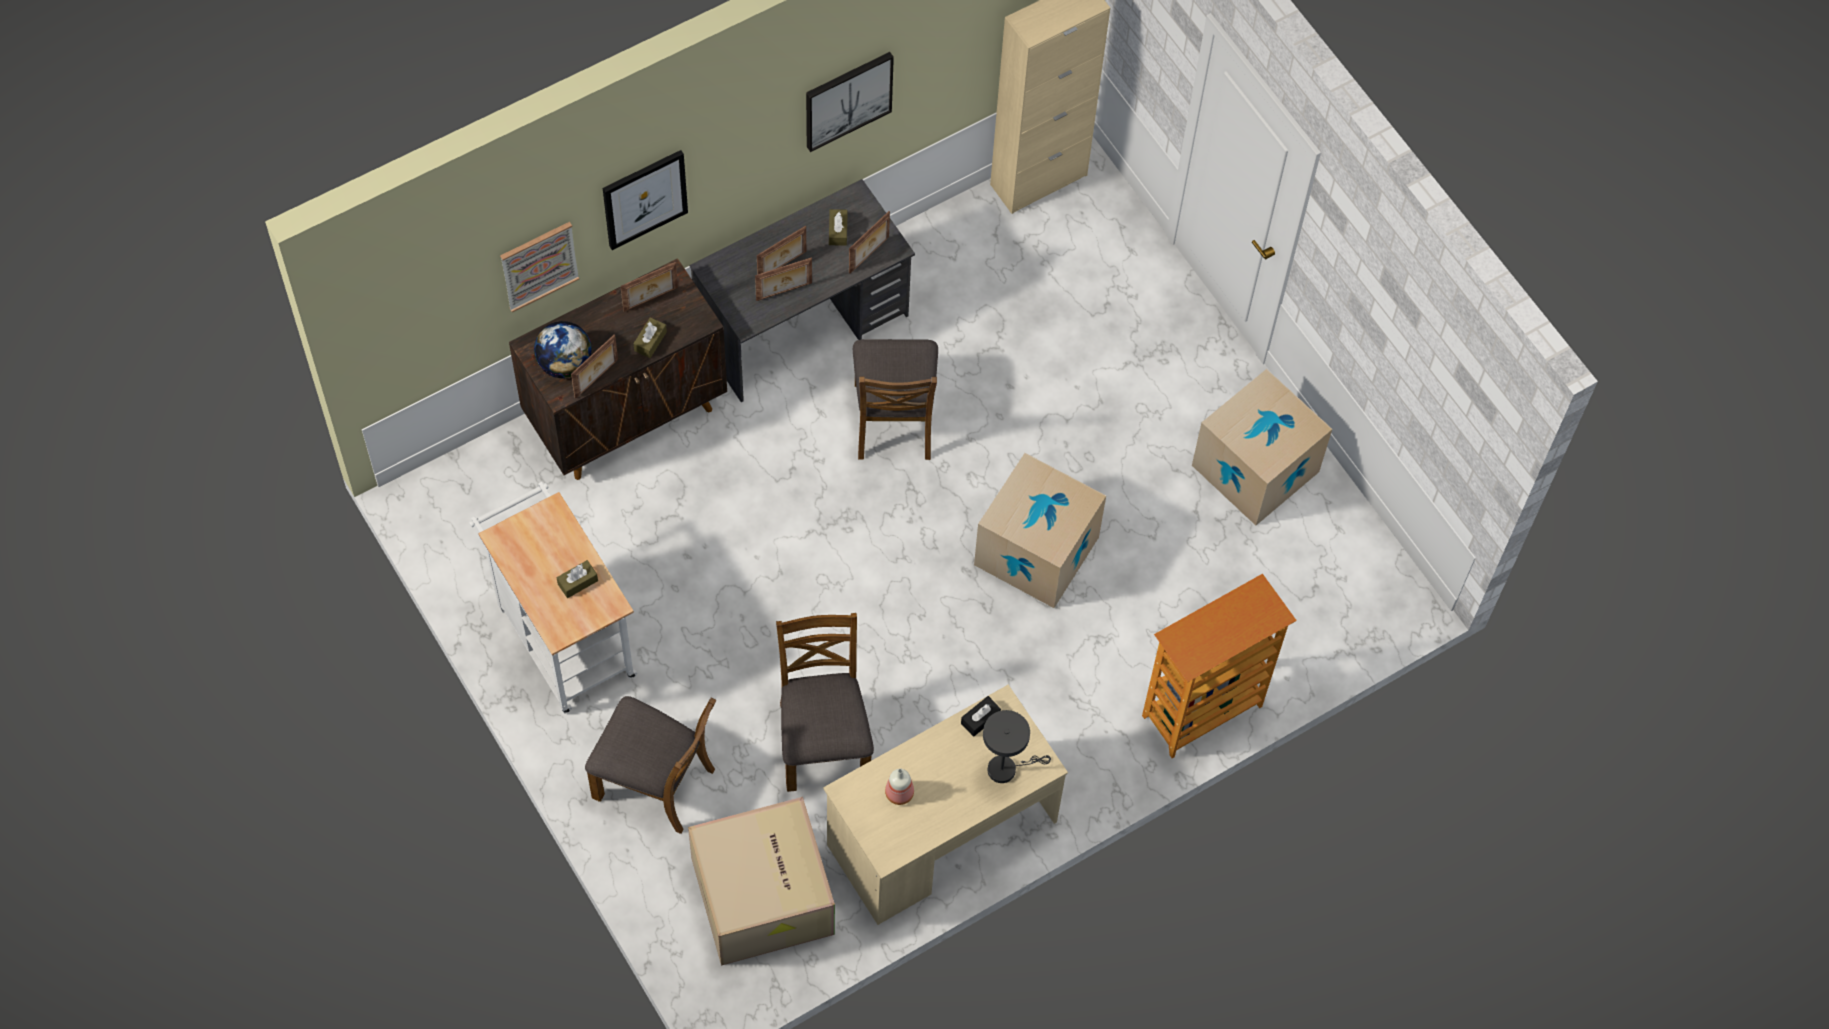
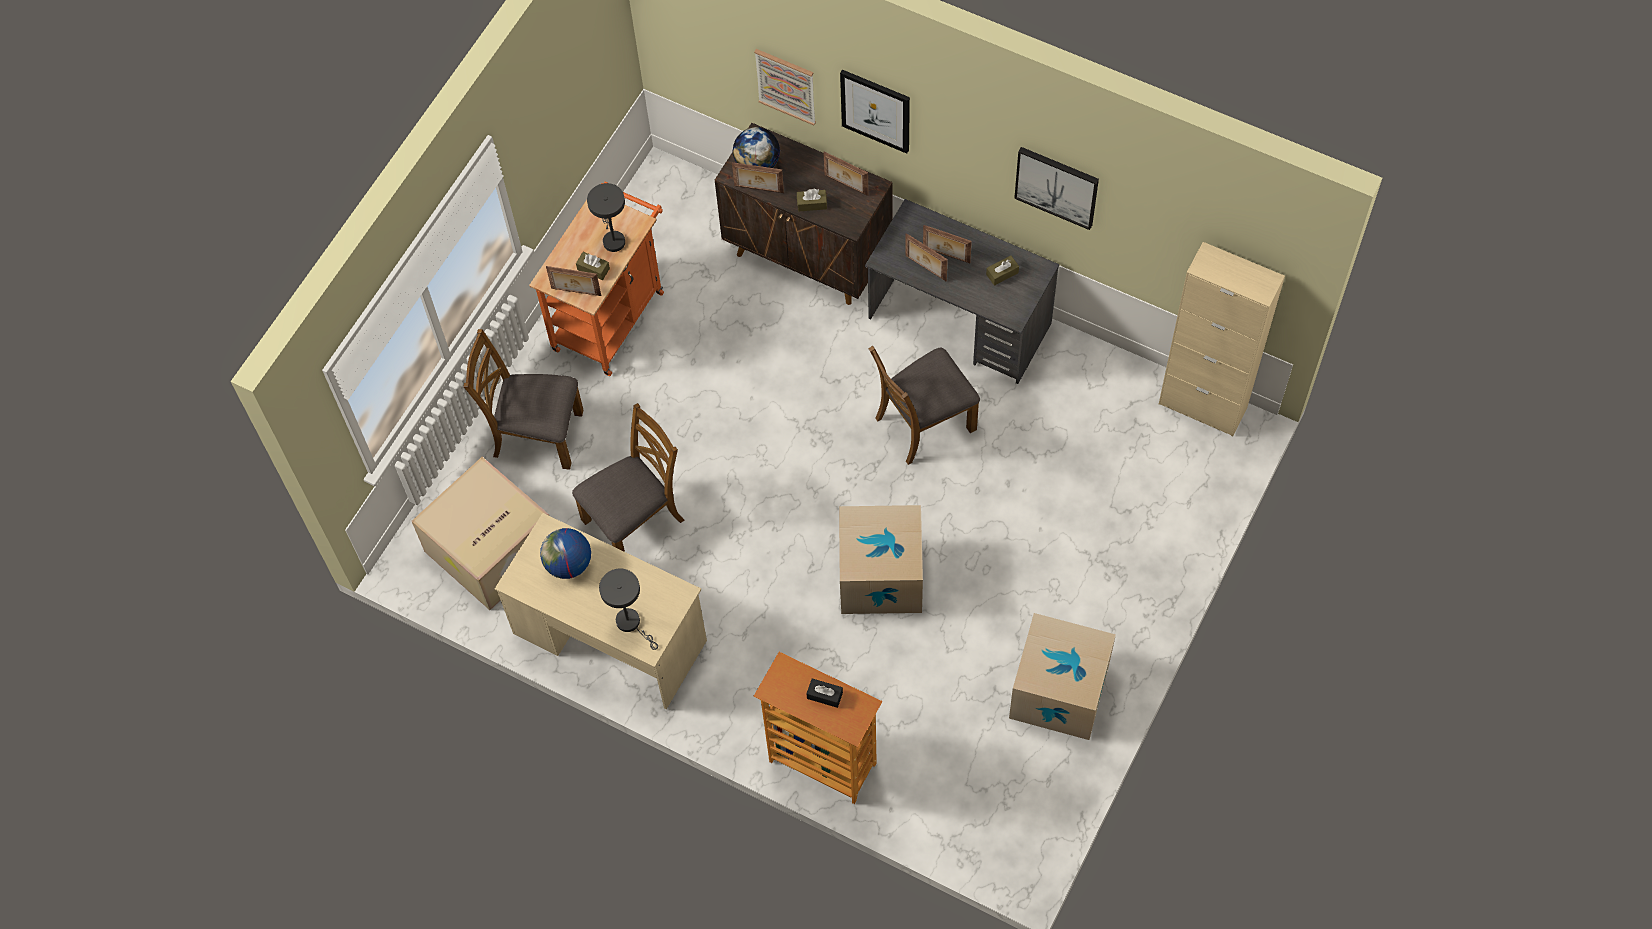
camera: 65 degrees right, 0 degrees up
(553, 545) = (612, 239): none -> grey table lamp
(562, 635) = (611, 314): white cart -> orange cart
(655, 782) = (536, 434): brown chair -> brown chair turned 105 degrees clockwise
(869, 255) = (996, 304): picture frame -> picture frame (576, 292)
(900, 792) = (568, 564): bottle -> globe
(980, 719) = (660, 585): black tissue box -> black tissue box (824, 695)

